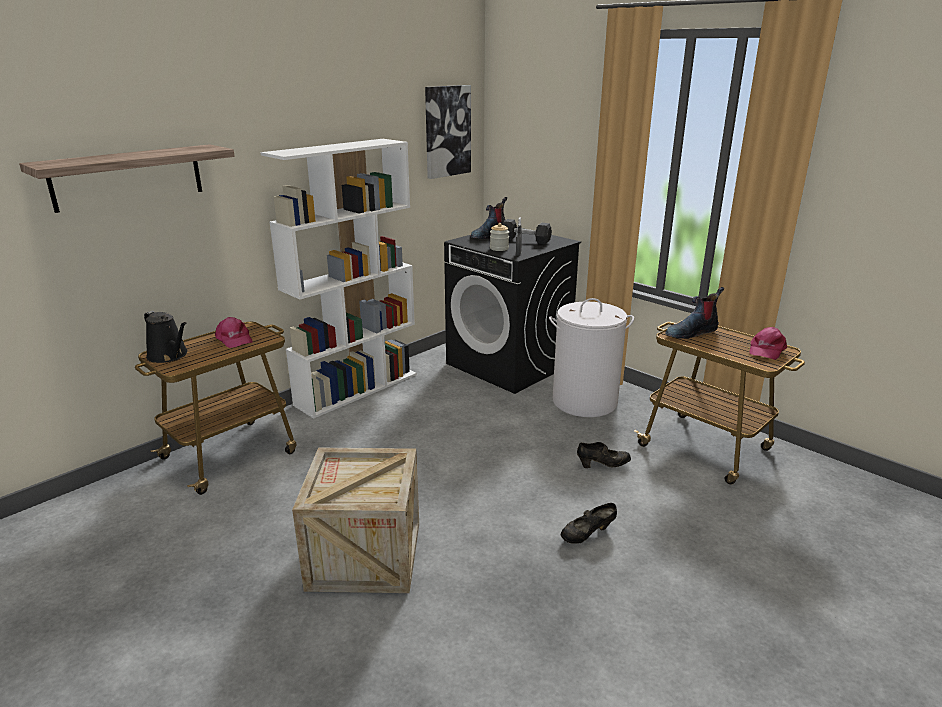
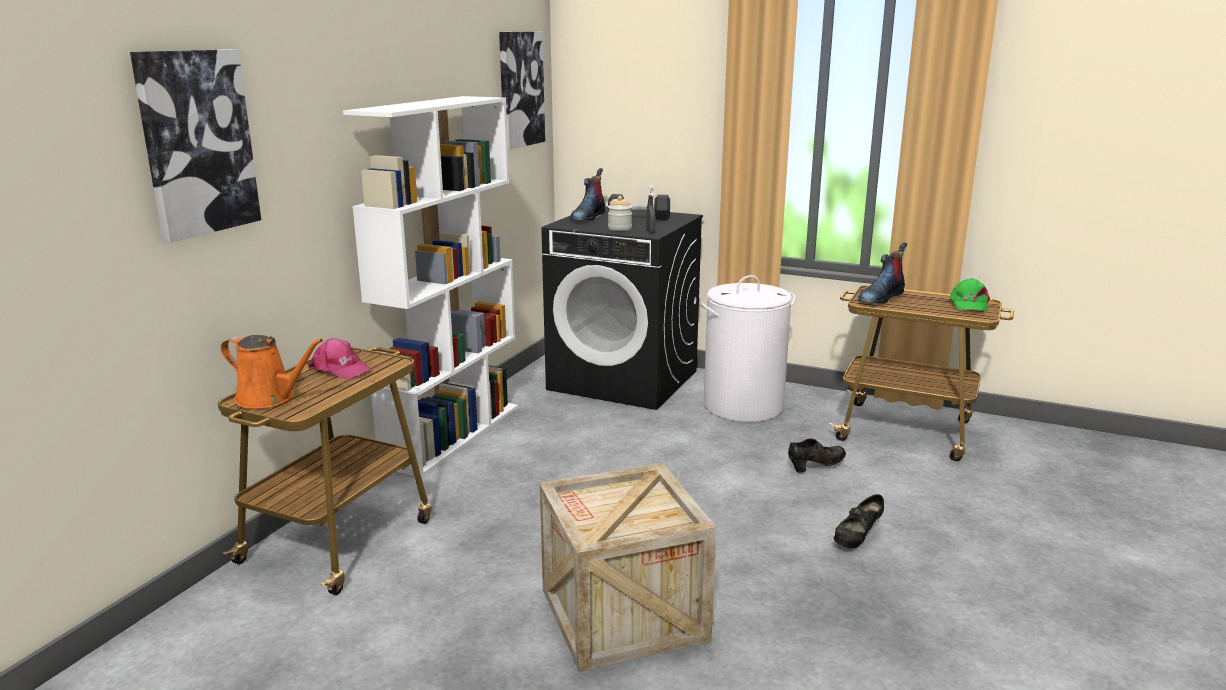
camera: 20 degrees left, 5 degrees down
(128, 177) = (197, 143): shelf -> picture
(169, 355) = (269, 398): black watering can -> orange watering can
(766, 350) = (969, 304): pink cap -> green cap

